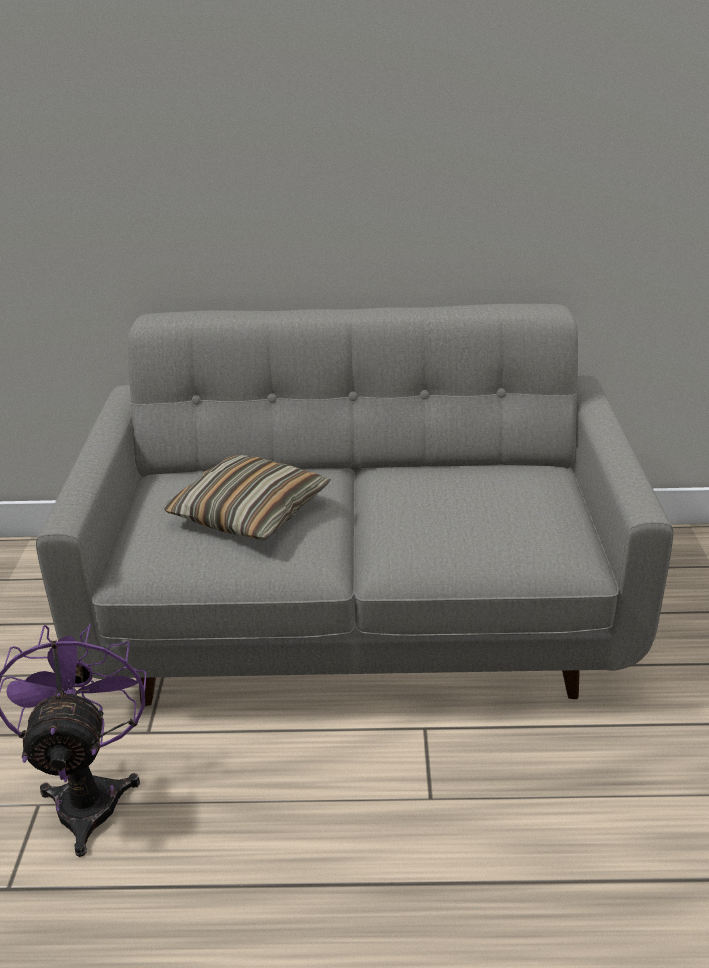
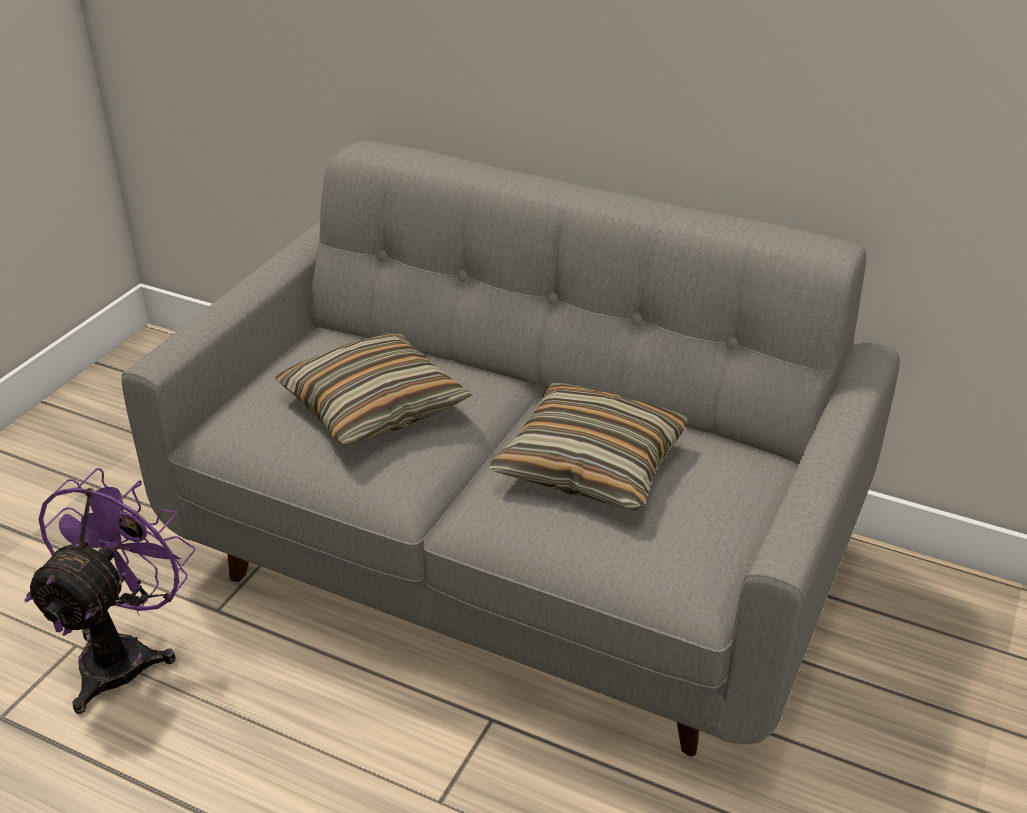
camera: 25 degrees right, 5 degrees up
(443, 503) = (591, 464): none -> pillow

